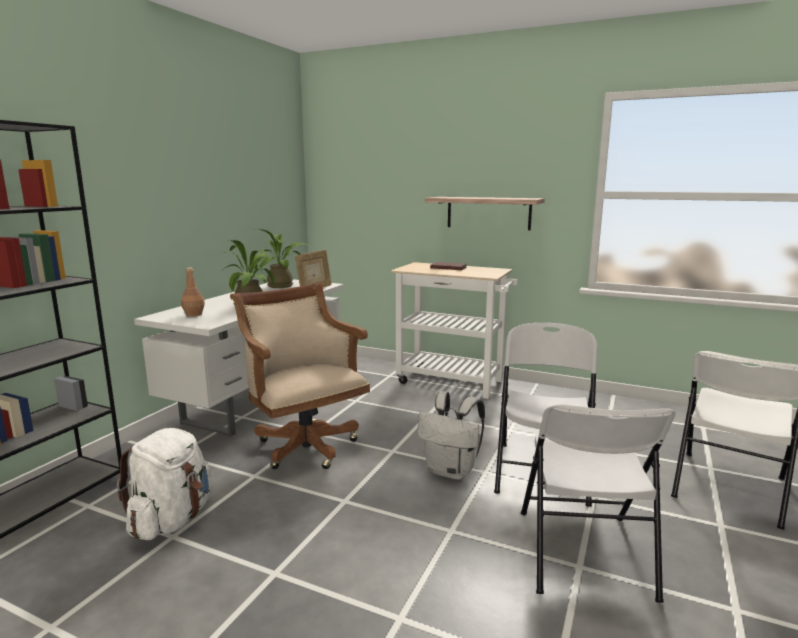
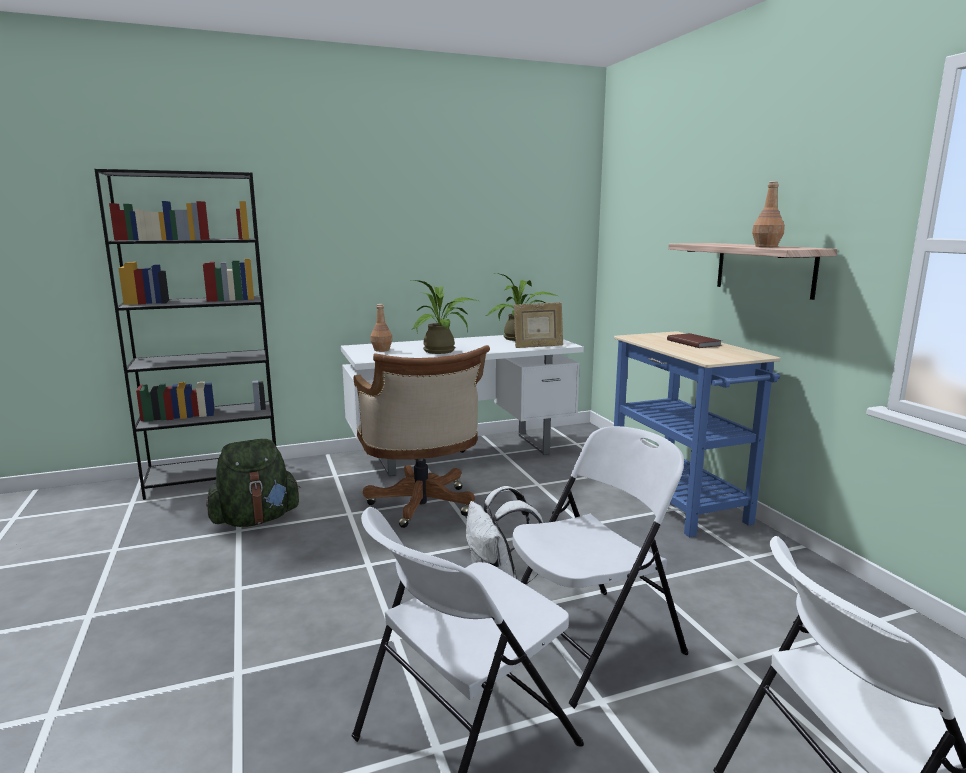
camera: 45 degrees right, 0 degrees up
(172, 520) = (256, 519): white backpack -> green backpack
(304, 445) = (423, 506): office chair -> office chair turned 150 degrees clockwise
(451, 382) = (679, 503): white cart -> blue cart
(504, 198) = (766, 246): none -> brown bottle

